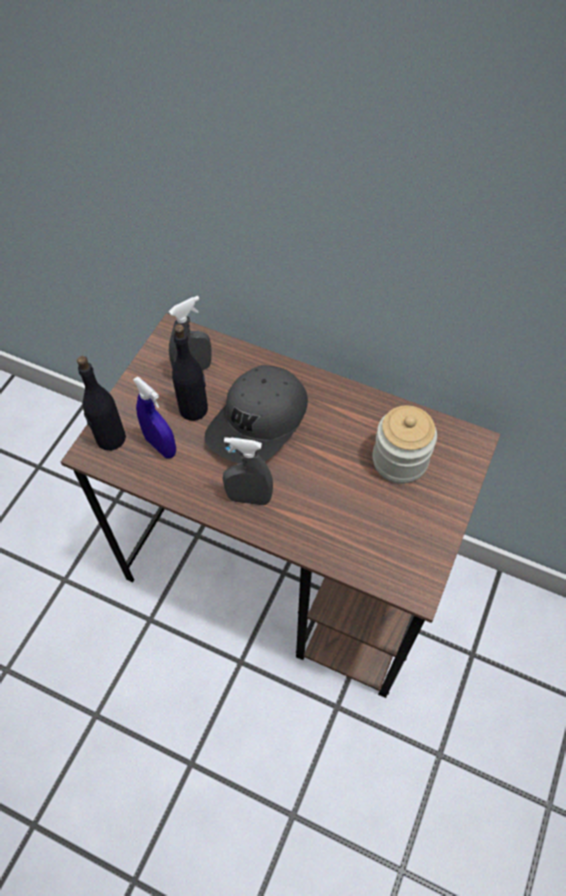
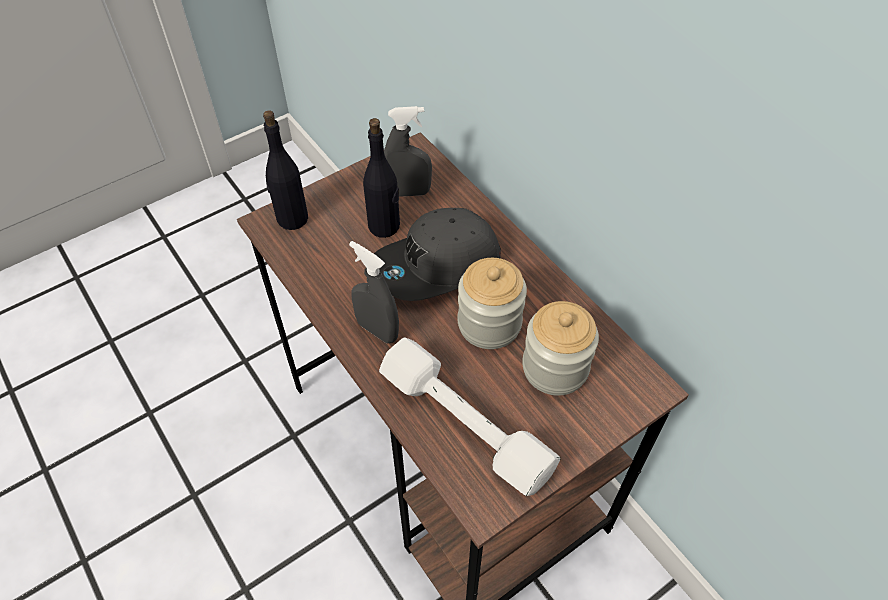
camera: 30 degrees right, 5 degrees down
(160, 446) = (331, 245): blue spray bottle -> none
(330, 450) = (489, 324): none -> jar
(364, 536) = (464, 423): none -> white dumbbell

